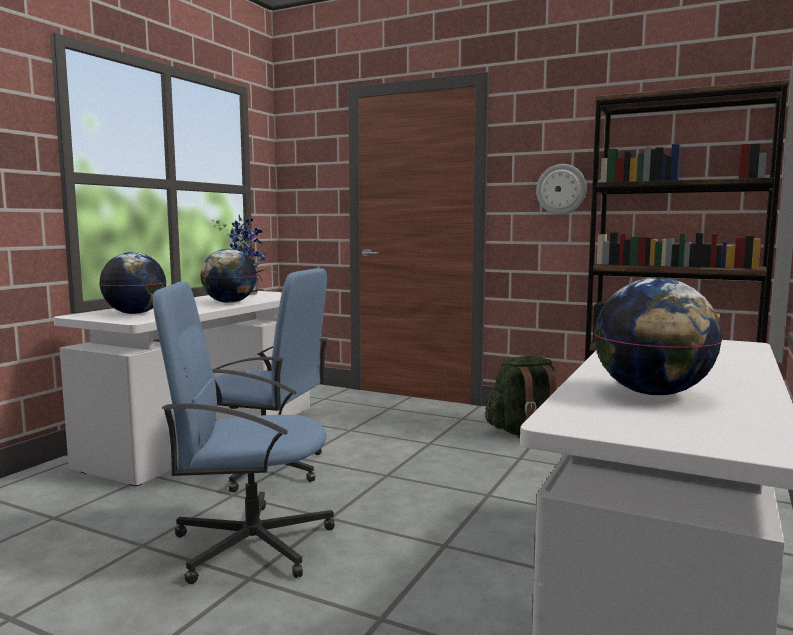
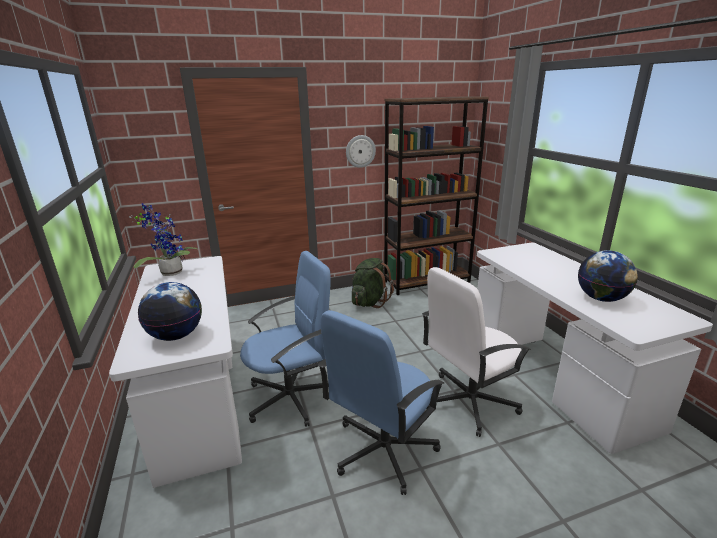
camera: 45 degrees left, 15 degrees up
(229, 302) = (200, 290): globe -> none
(439, 564) = (468, 401): none -> white office chair

